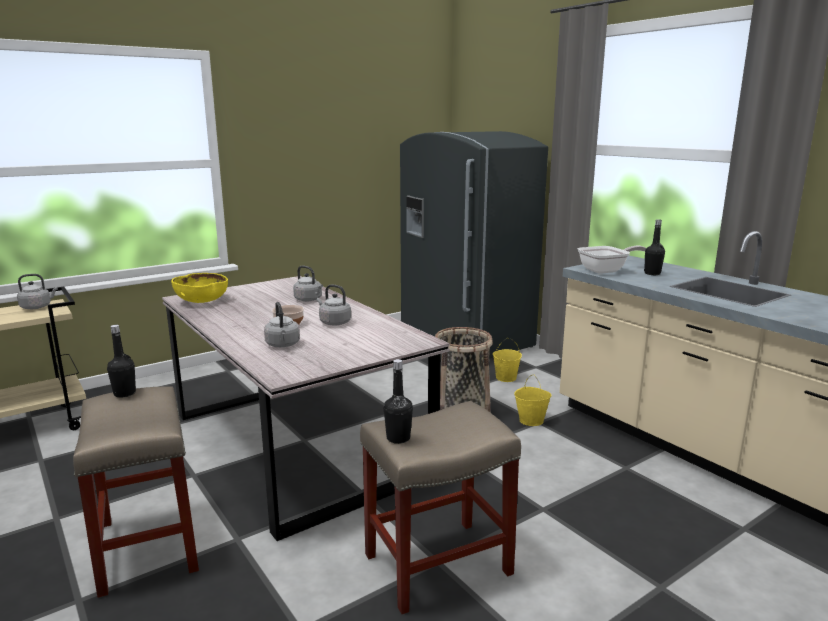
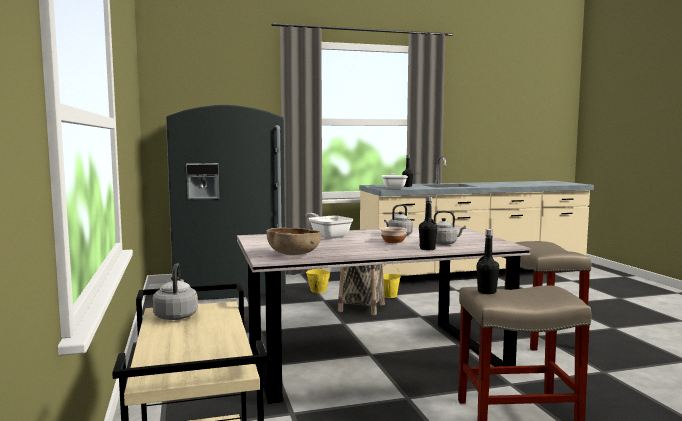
camera: 70 degrees left, 10 degrees down
(201, 301) = (293, 255): yellow bowl -> brown bowl
(309, 300) = (328, 236): grey kettle -> frying pan
(398, 438) = (564, 251): black bottle -> black bottle (427, 249)

